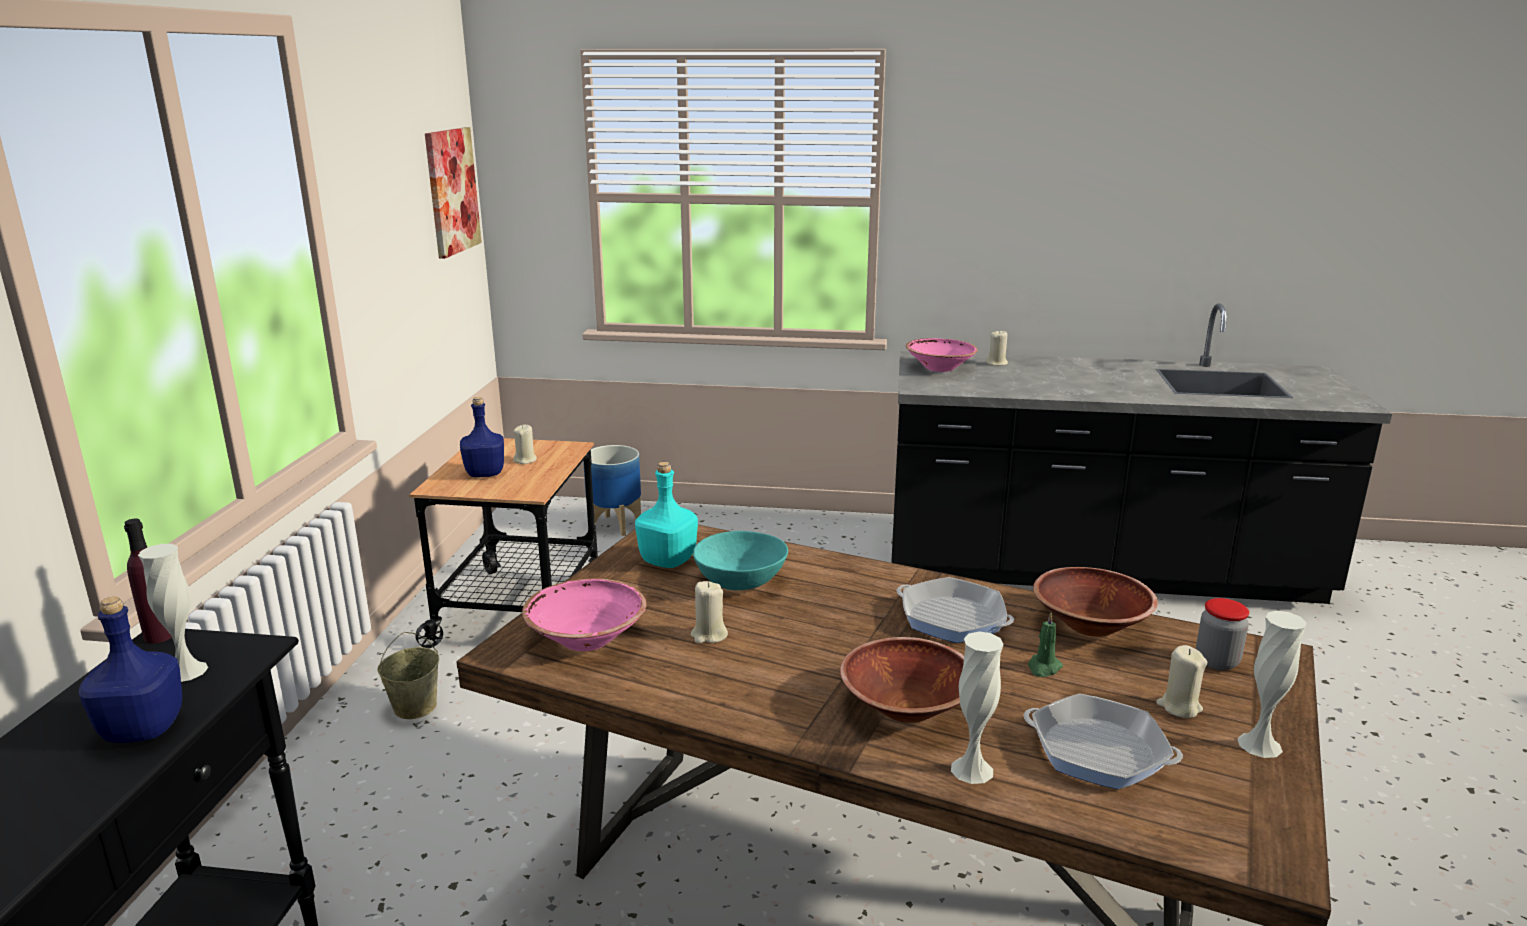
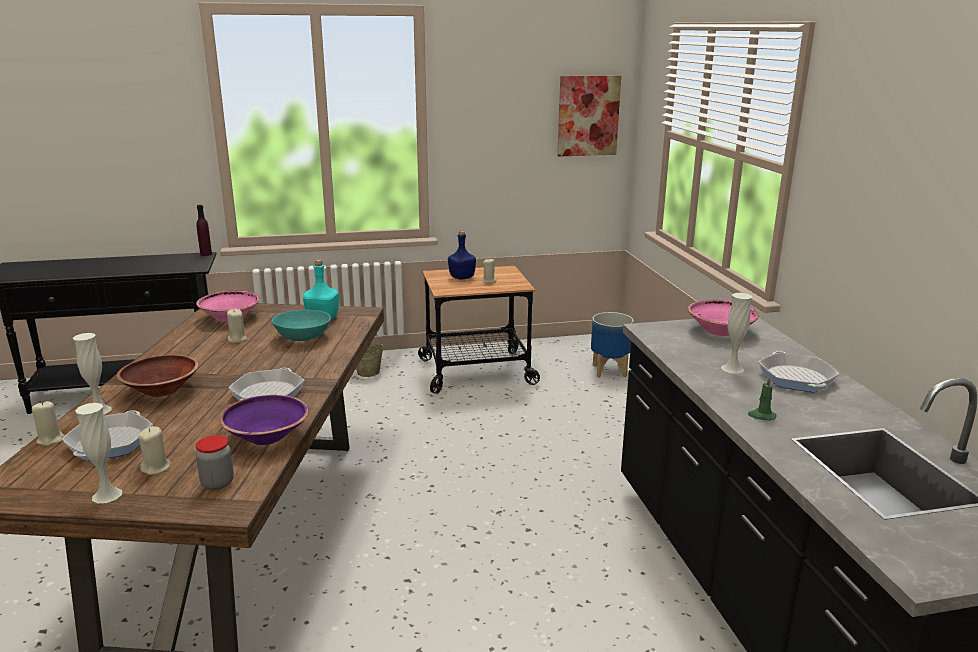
camera: 70 degrees right, 0 degrees up
(145, 729) = (138, 268): blue bottle -> none
(186, 671) = (178, 263): white vase -> white vase (732, 368)
(997, 363) = (772, 351): beige candle -> beige candle (51, 439)
(1043, 668) = (206, 423): green candle -> green candle (761, 416)
(1059, 369) = (796, 378): none -> frying pan
(1090, 625) = (266, 436): brown bowl -> purple bowl

